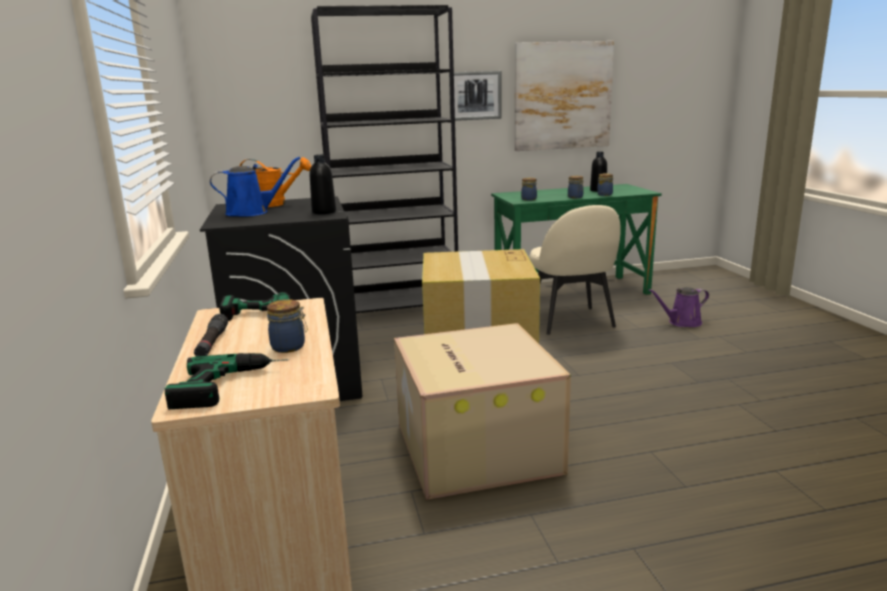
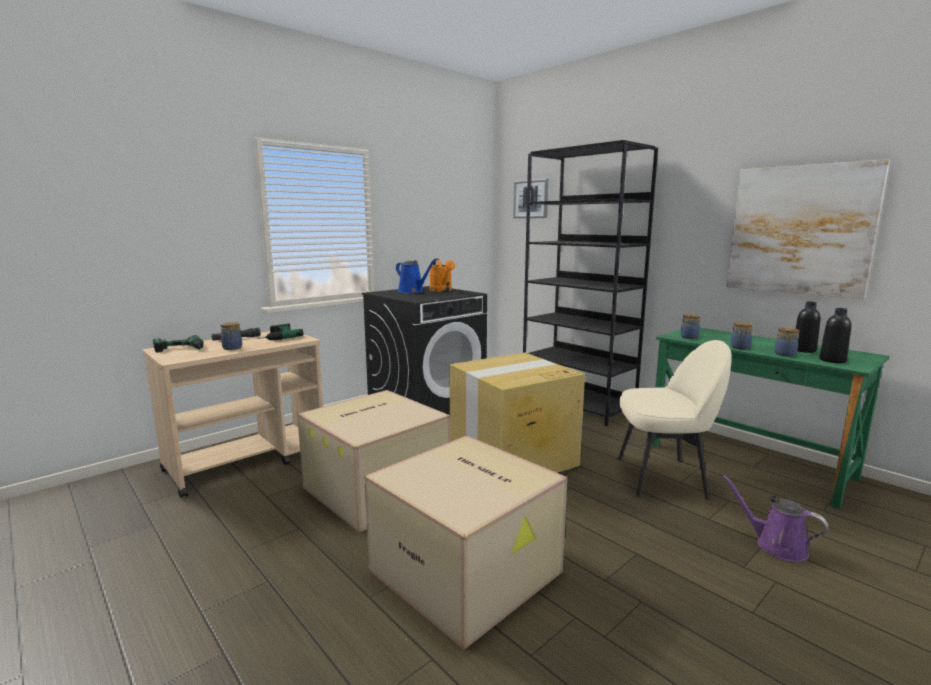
camera: 60 degrees right, 5 degrees down
(324, 212) = (427, 298): black bottle -> black bottle (832, 360)
(475, 95) = (690, 225): picture -> picture (531, 199)
(571, 321) = (663, 477): beige chair -> beige chair turned 135 degrees counterclockwise
(665, 430) = (468, 571): none -> cardboard box

